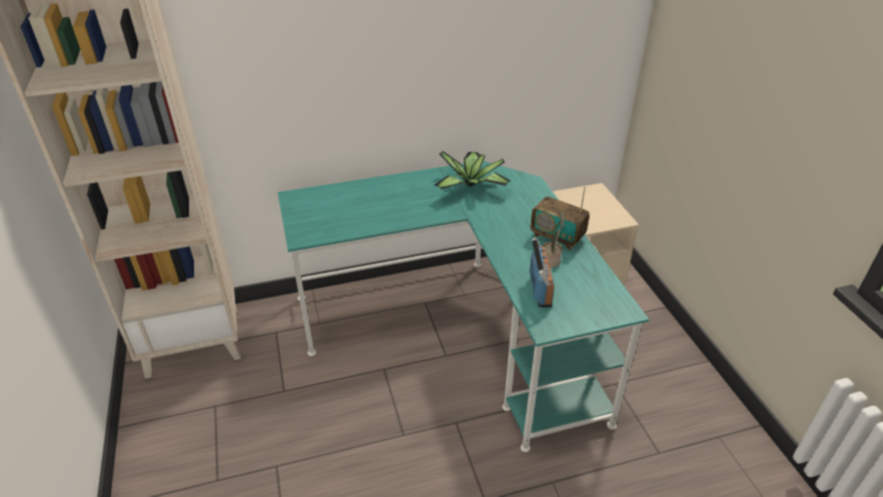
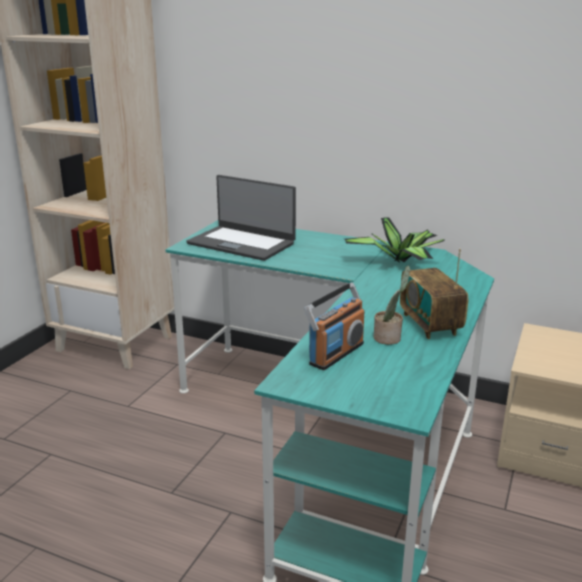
camera: 40 degrees right, 15 degrees down
(339, 215) = (242, 243): none -> laptop

